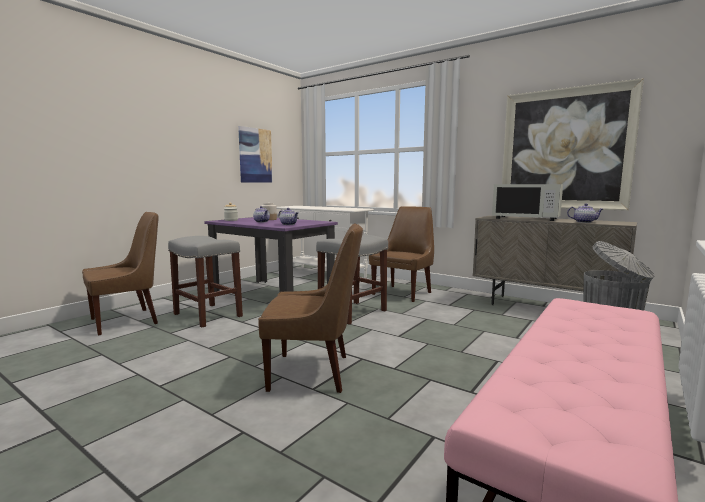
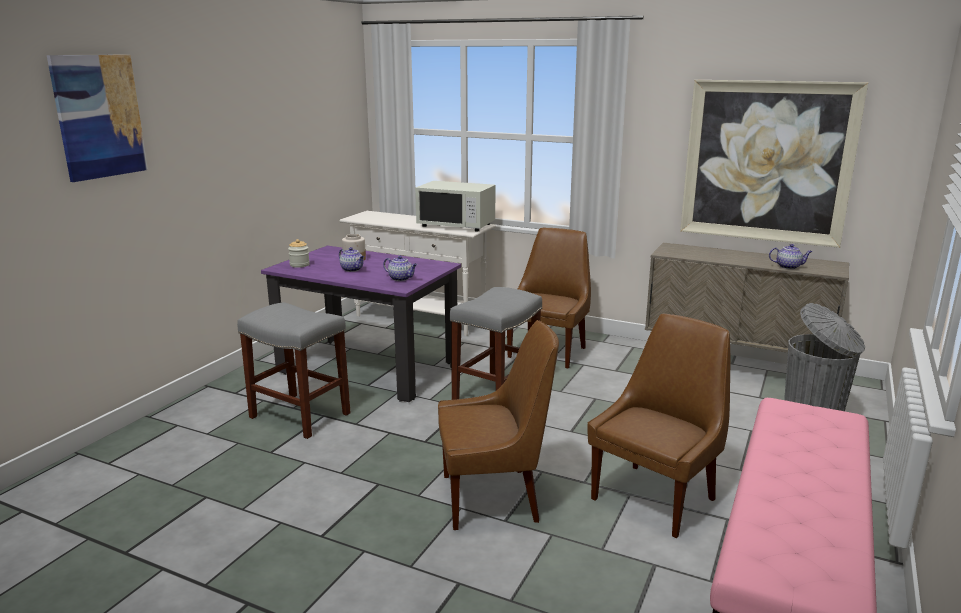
camera: 10 degrees left, 10 degrees up
(127, 321) = (191, 436): brown chair -> brown chair (656, 497)
(255, 155) = (308, 145): picture -> picture (99, 116)
(526, 218) = (716, 255): white microwave -> white microwave (456, 225)

